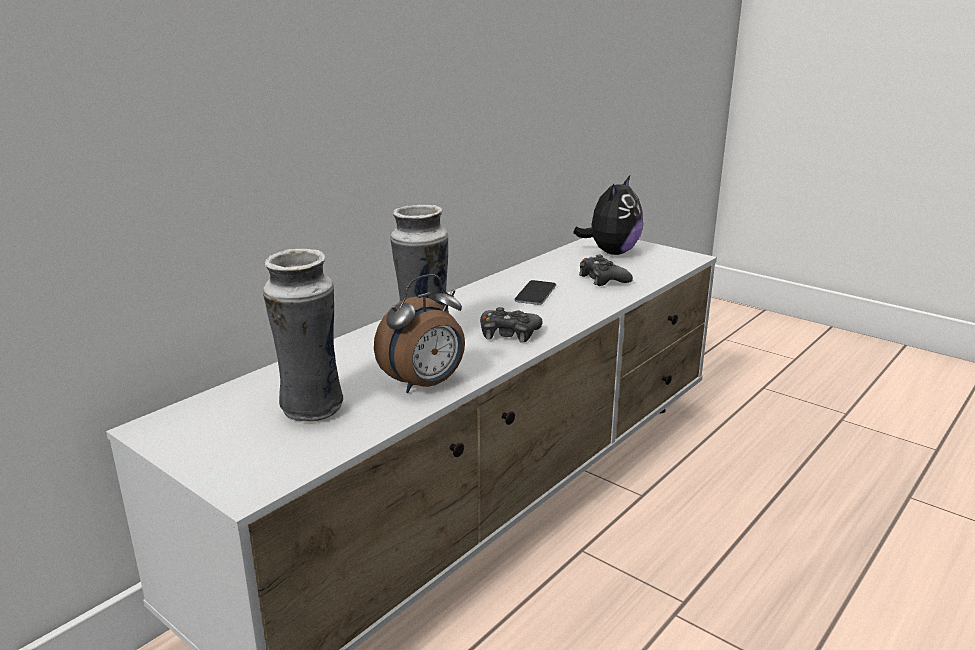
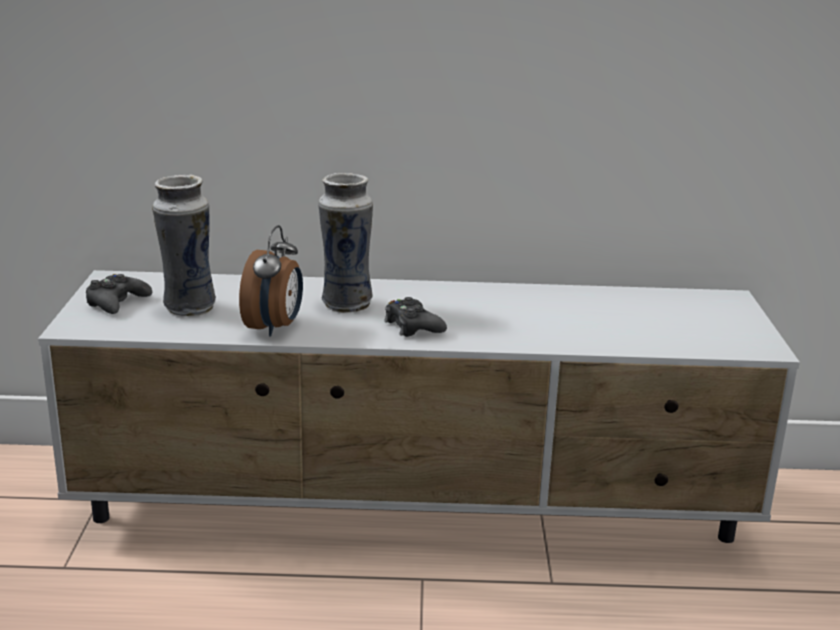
camera: 50 degrees right, 0 degrees up
(425, 385) = (275, 327): alarm clock -> alarm clock turned 90 degrees counterclockwise
(535, 293) = (519, 311): phone -> none
(603, 279) = (611, 327): black game controller -> black game controller (117, 303)
(611, 252) = (694, 311): plush toy -> none

